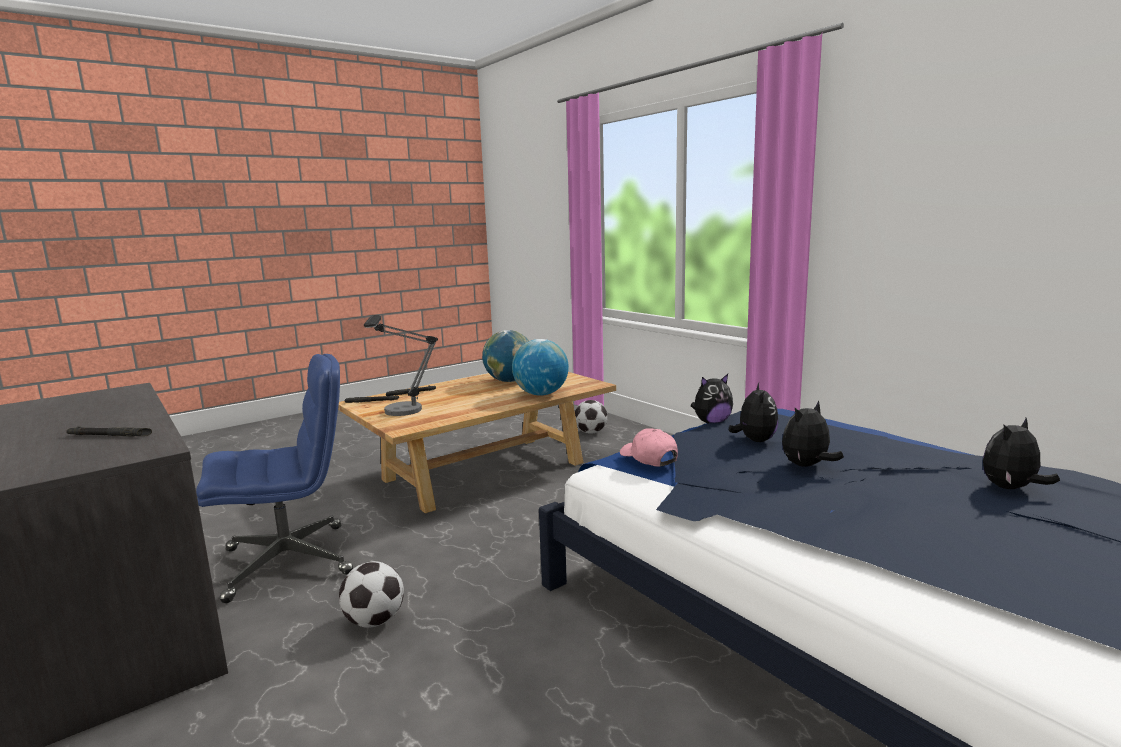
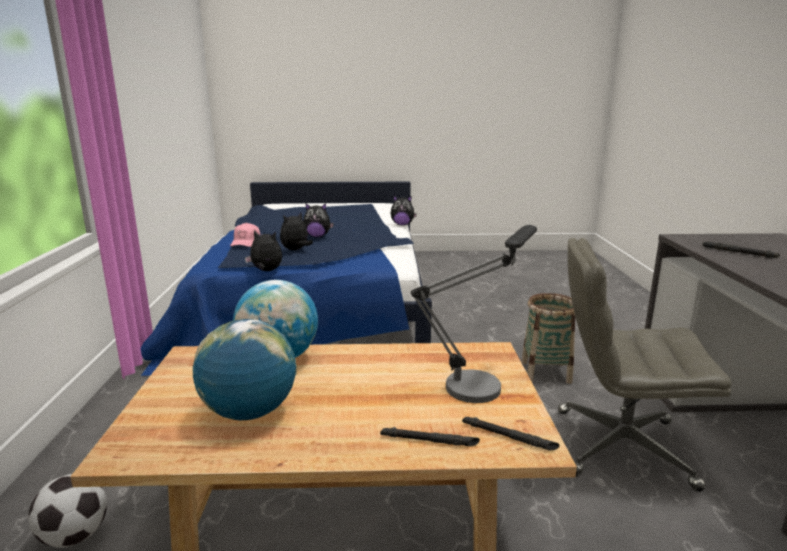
camera: 145 degrees left, 5 degrees up
(290, 561) = (620, 447): blue office chair -> grey office chair
(374, 621) = (546, 372): football -> basket
(648, 458) = (367, 258): pink cap -> pink cap (246, 242)
(1011, 488) = (279, 220): plush toy -> plush toy (402, 224)

